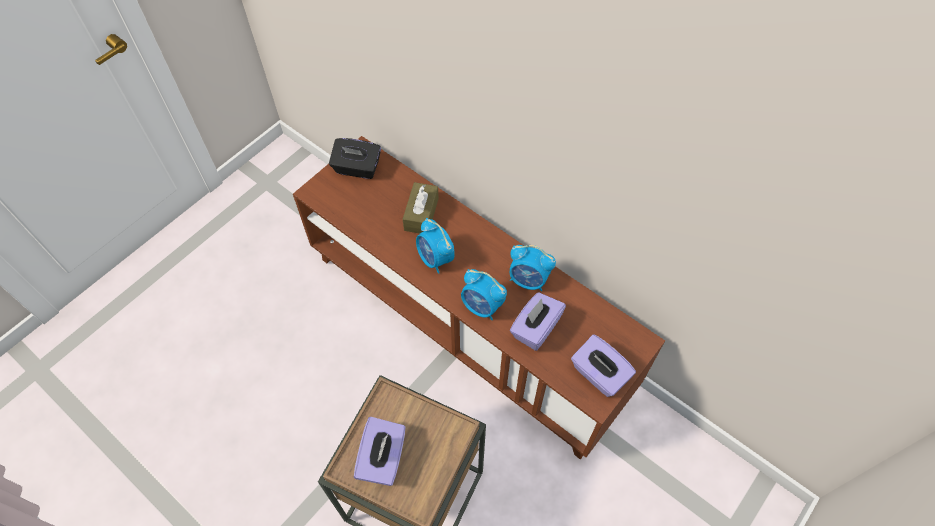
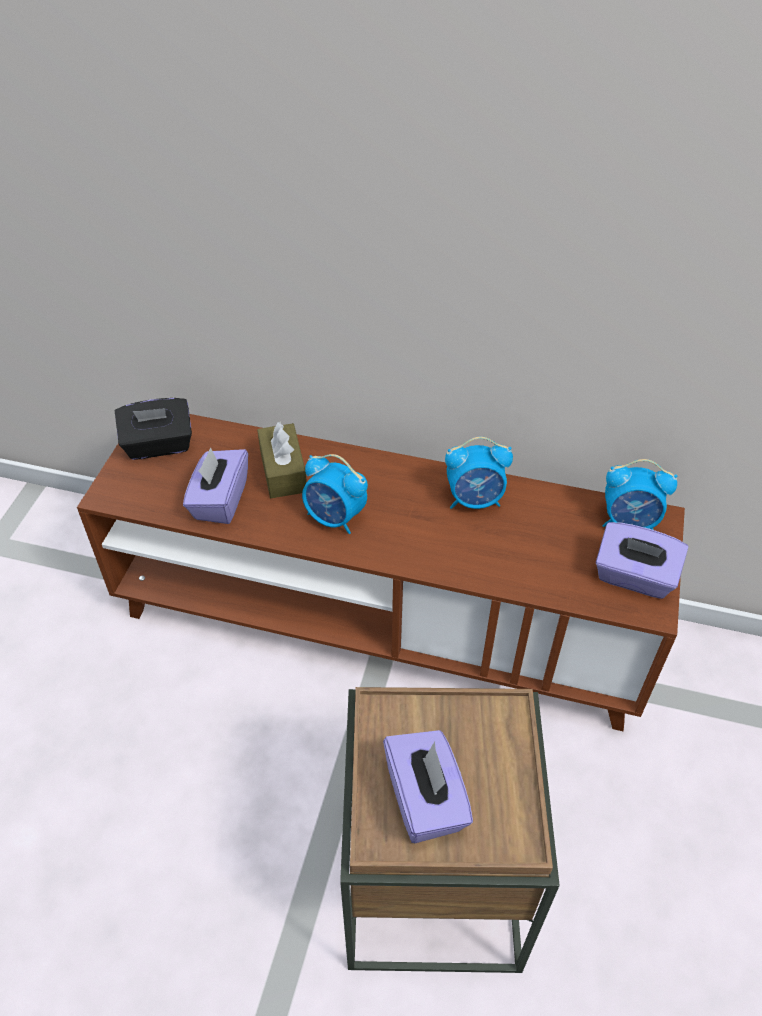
camera: 25 degrees left, 10 degrees down
(482, 307) = (434, 553): alarm clock -> alarm clock (629, 522)
(535, 328) = (520, 553): purple tissue box -> purple tissue box (220, 500)

